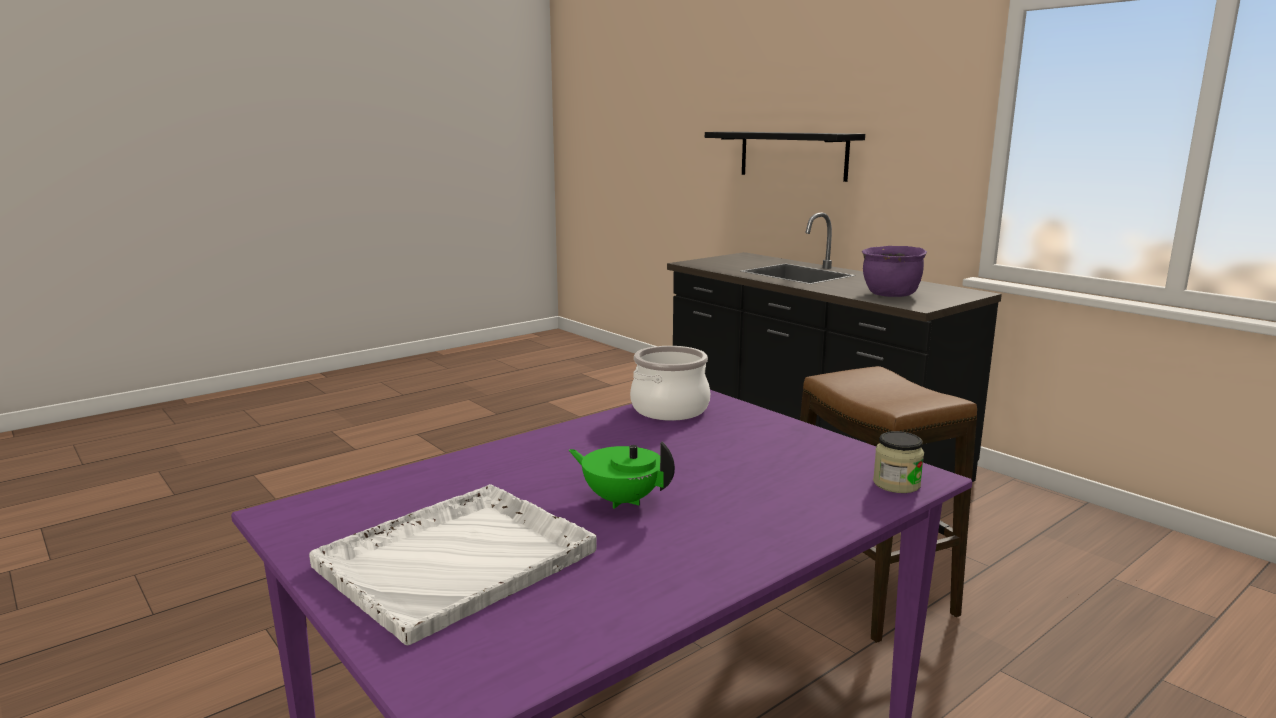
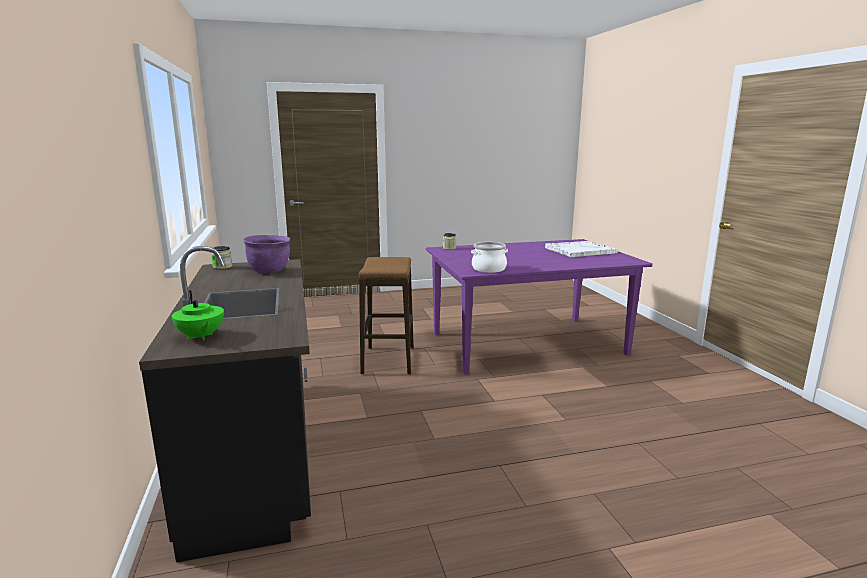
camera: 155 degrees left, 0 degrees up
(621, 500) = (531, 253): green teapot -> green teapot (200, 336)
(793, 155) = (81, 204): black shelf -> none
(963, 293) = (222, 267): none -> jar

